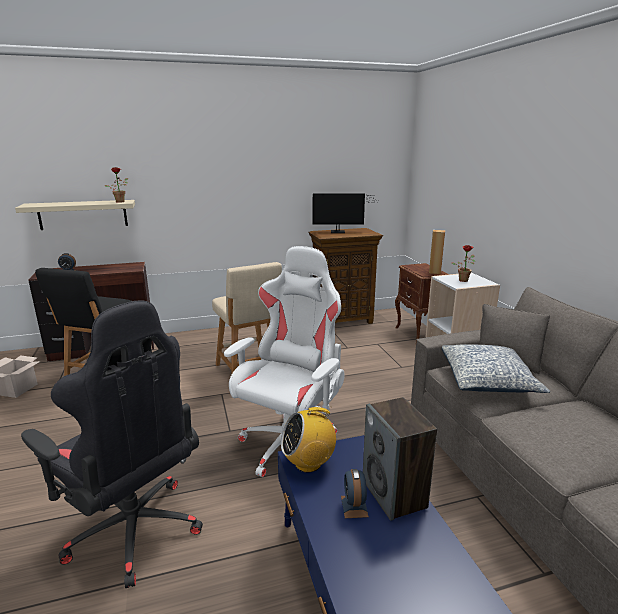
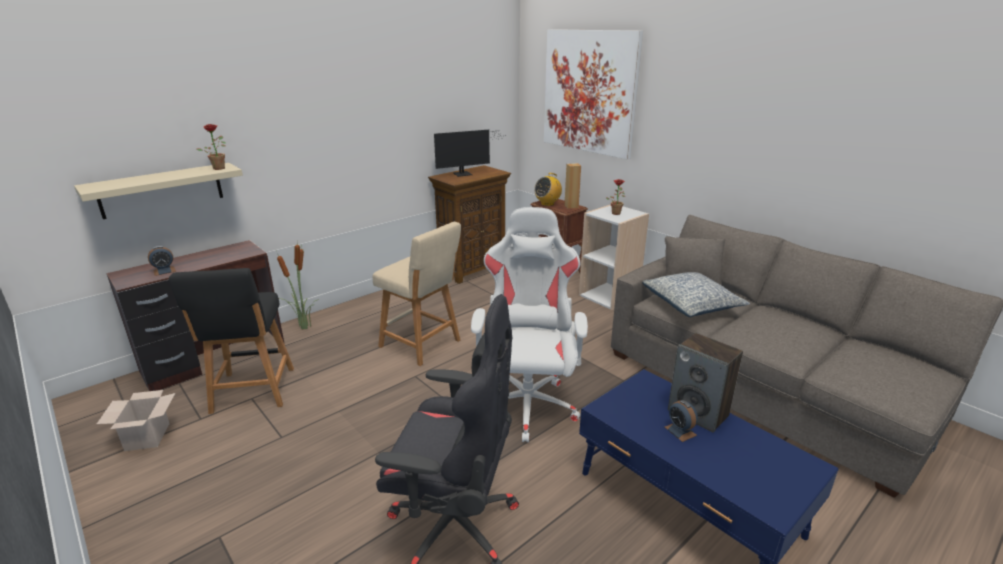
camera: 25 degrees left, 5 degrees up
(178, 339) = (304, 327): none -> potted plant
(308, 463) = (616, 410): radio -> radio (547, 204)
(461, 160) = (589, 92): none -> picture

